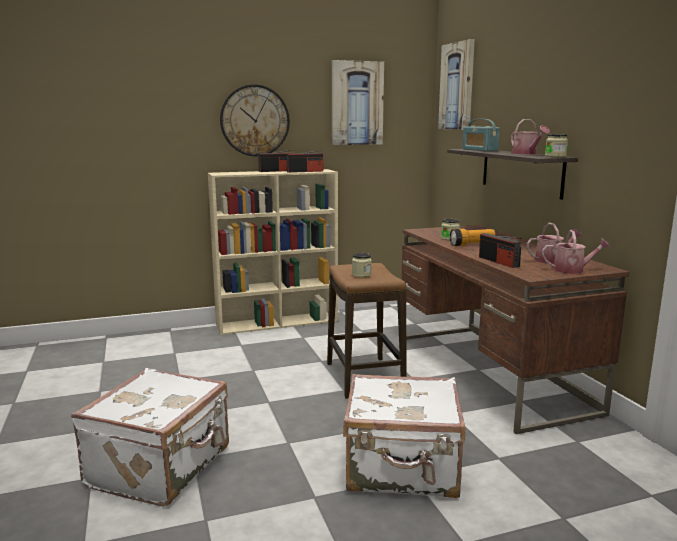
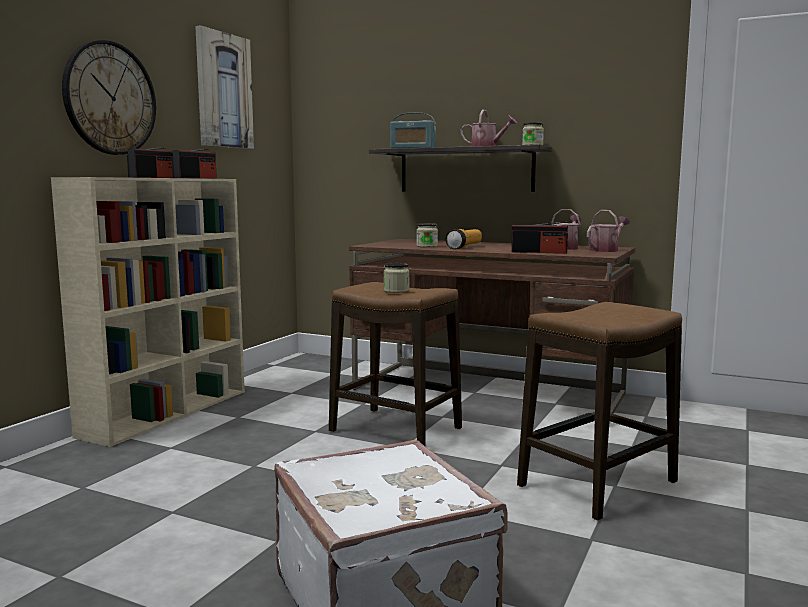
camera: 45 degrees left, 5 degrees down
(402, 469) = (597, 484): white suitcase -> stool
(457, 86) = (339, 80): picture -> none

